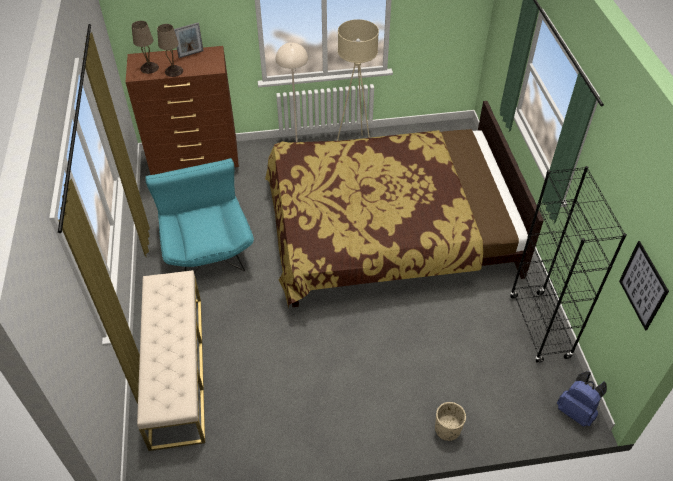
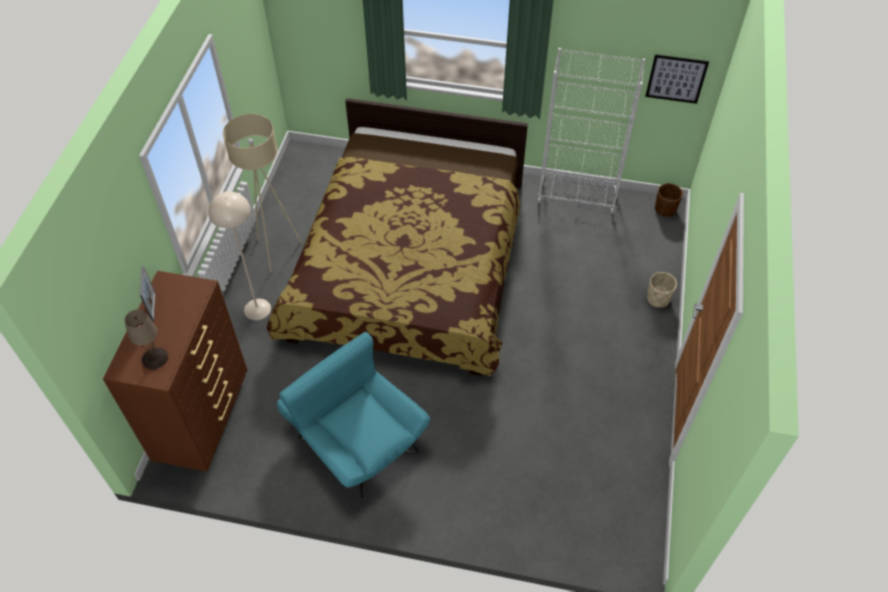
camera: 70 degrees left, 5 degrees up
(174, 71) = (180, 332): beige table lamp -> none
(176, 369) = (521, 504): beige bench -> none
(206, 245) = (354, 436): turquoise armchair -> turquoise armchair turned 45 degrees clockwise
(539, 327) = (577, 198): black bookcase -> white bookcase
(576, 411) = (665, 209): blue backpack -> brown planter

